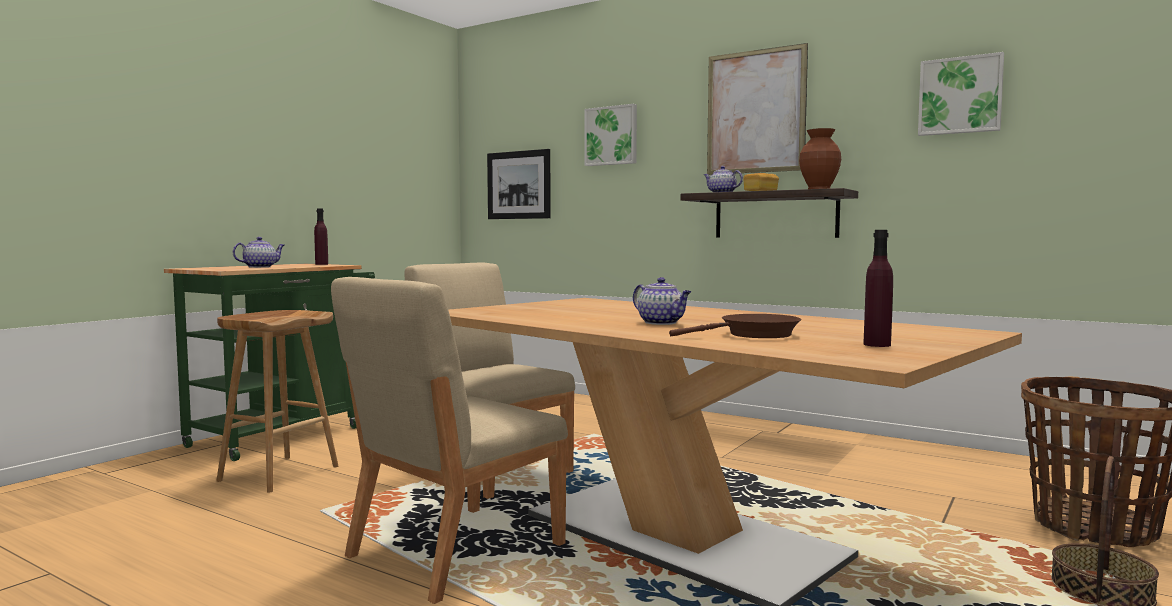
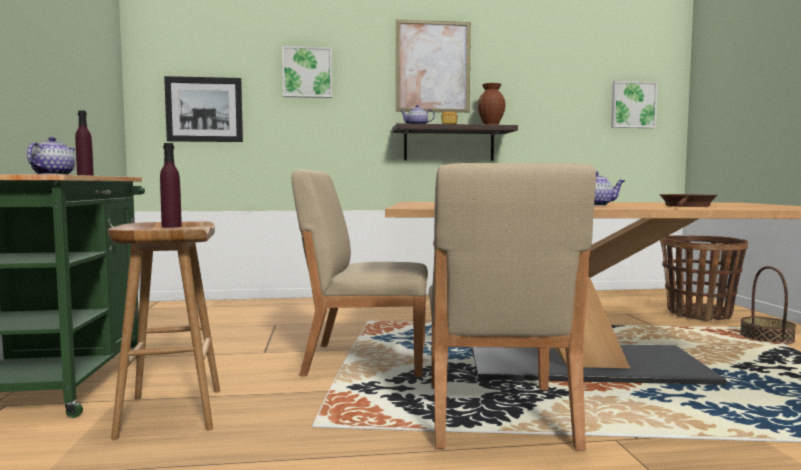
camera: 40 degrees left, 0 degrees up
(877, 345) = (761, 206): purple bottle -> purple bottle (171, 227)
(960, 96) = (563, 72): picture -> picture (632, 105)

